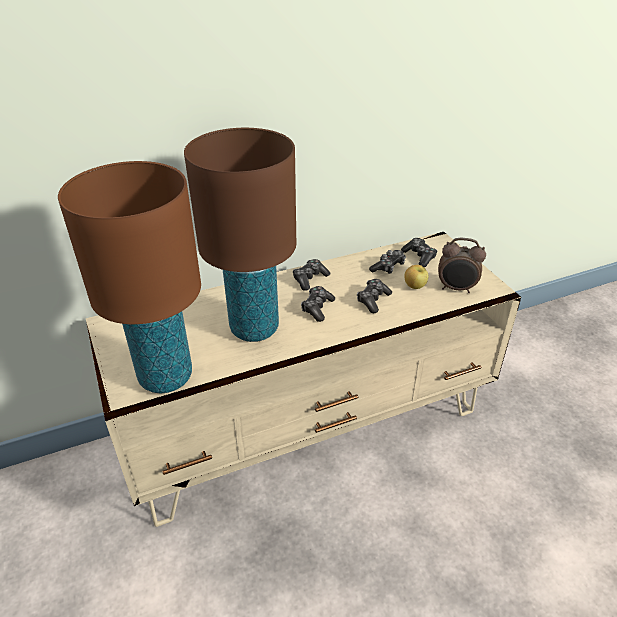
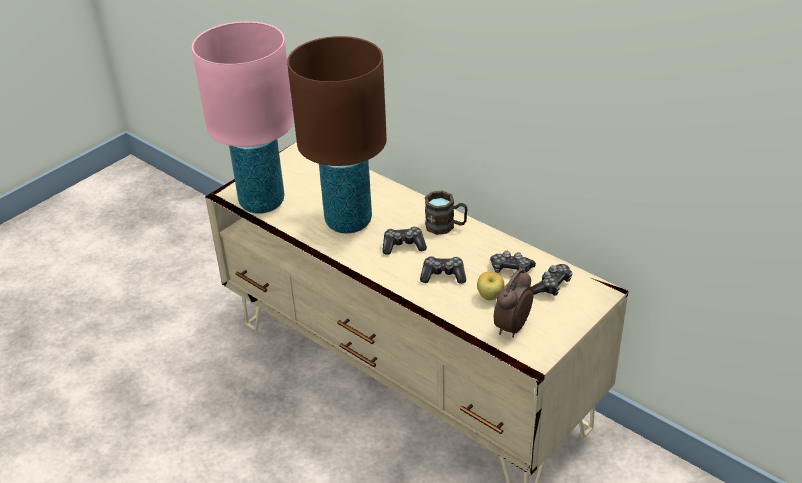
camera: 65 degrees right, 0 degrees up
(166, 377) = (262, 202): brown table lamp -> pink table lamp
(310, 279) = (446, 226): game controller -> brown mug
(456, 288) = (511, 327): alarm clock -> alarm clock turned 45 degrees clockwise

